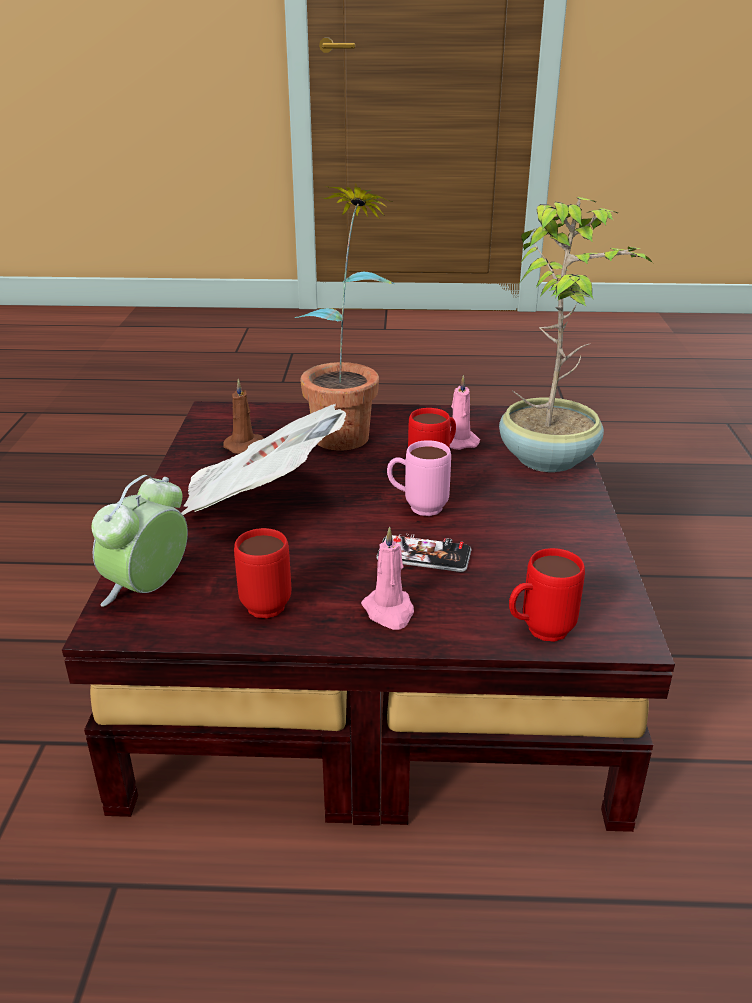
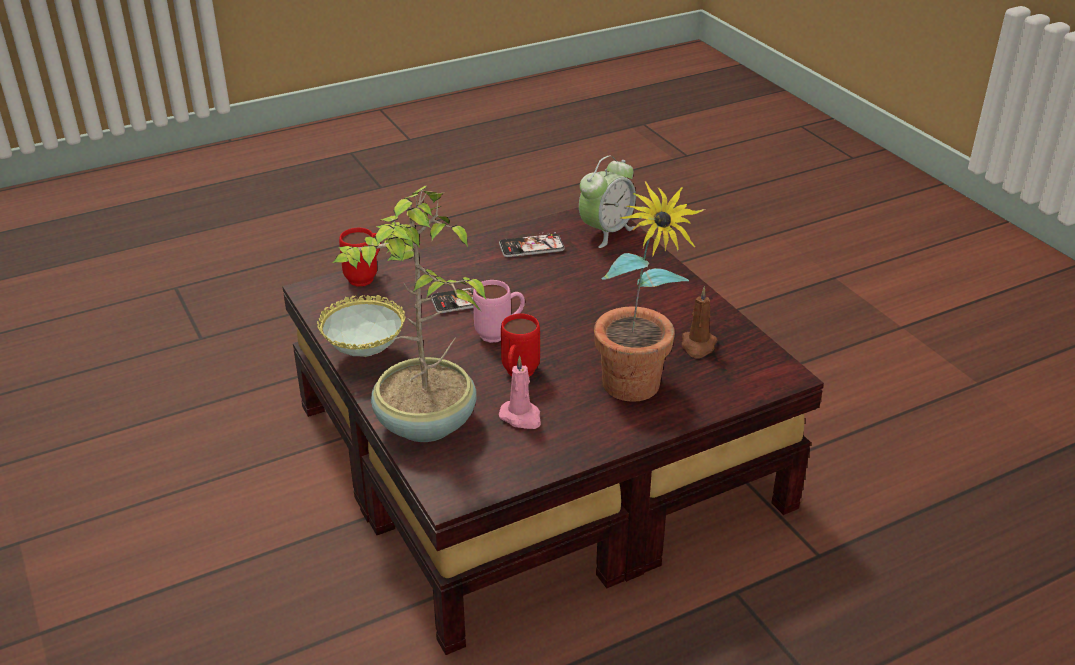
camera: 150 degrees right, 5 degrees up
(149, 589) = (606, 232): alarm clock -> alarm clock turned 45 degrees clockwise
(260, 500) = (619, 303): newspaper -> none
(270, 601) = (531, 247): red mug -> phone
(389, 611) = (459, 262): pink candle -> none
(582, 528) = (365, 356): none -> bowl

